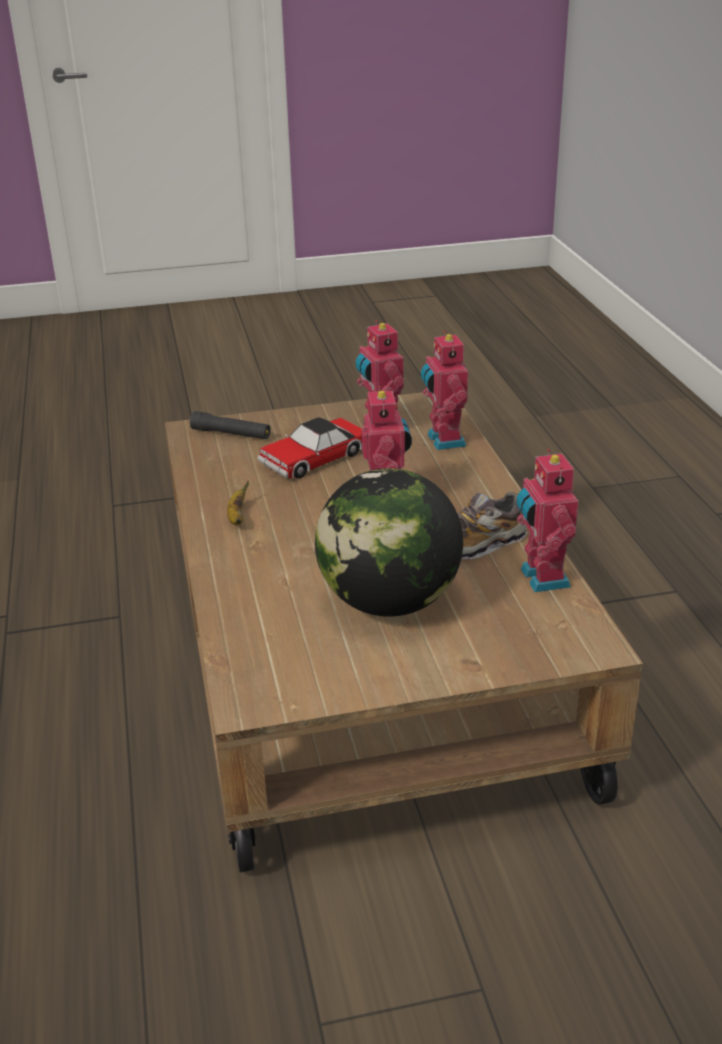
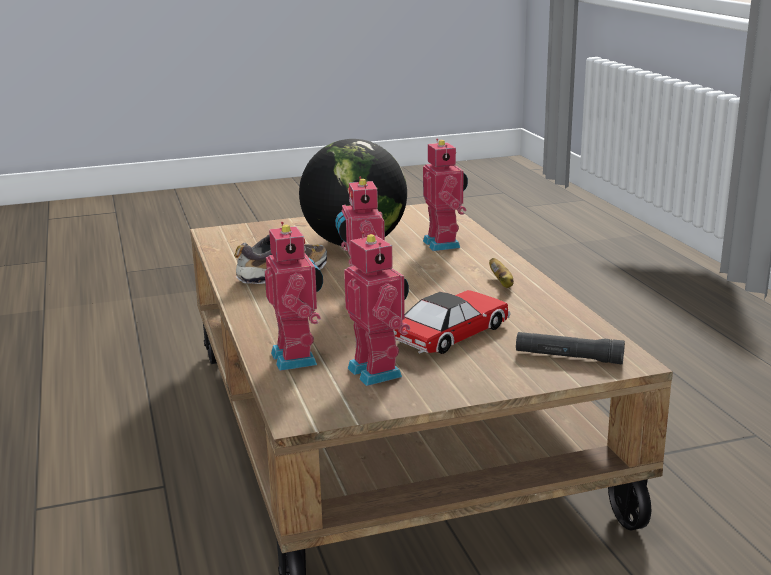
camera: 175 degrees right, 10 degrees down
(541, 578) = (236, 258): toy robot -> toy robot (444, 244)

